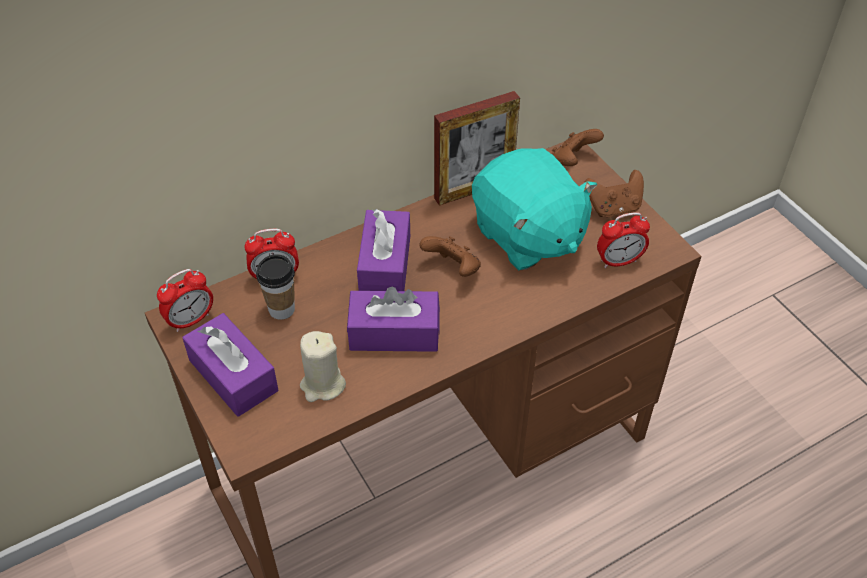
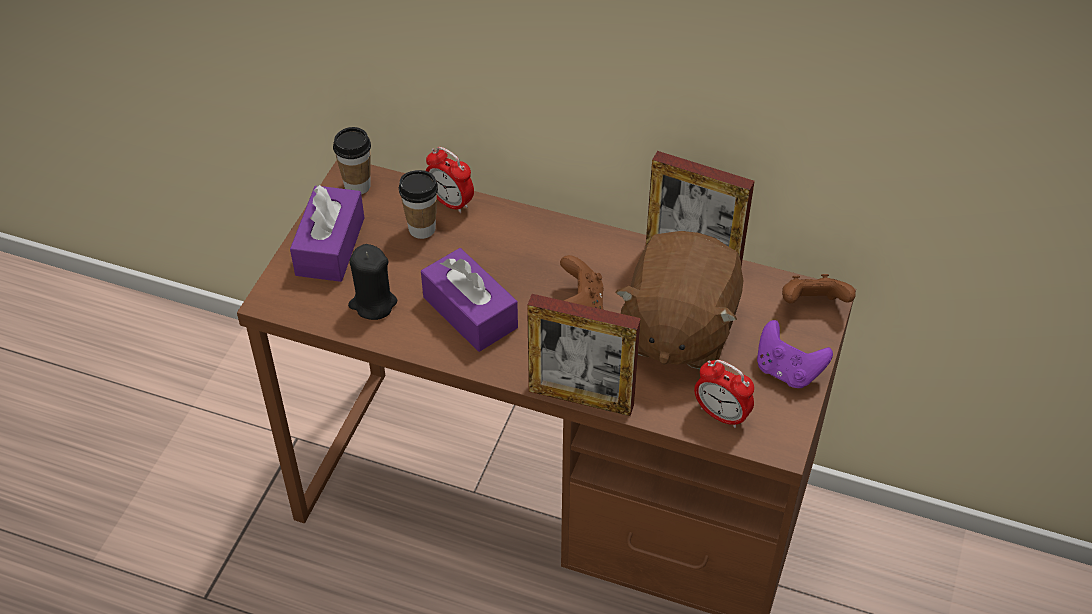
camera: 50 degrees right, 0 degrees up
(191, 320) = (357, 186): alarm clock -> cup
(322, 385) = (373, 303): beige candle -> black candle
(385, 264) = (537, 258): purple tissue box -> none
(527, 236) = (677, 331): turquoise plush toy -> brown plush toy
(536, 322) = (581, 398): none -> picture frame
(613, 208) = (787, 371): brown game controller -> purple game controller

